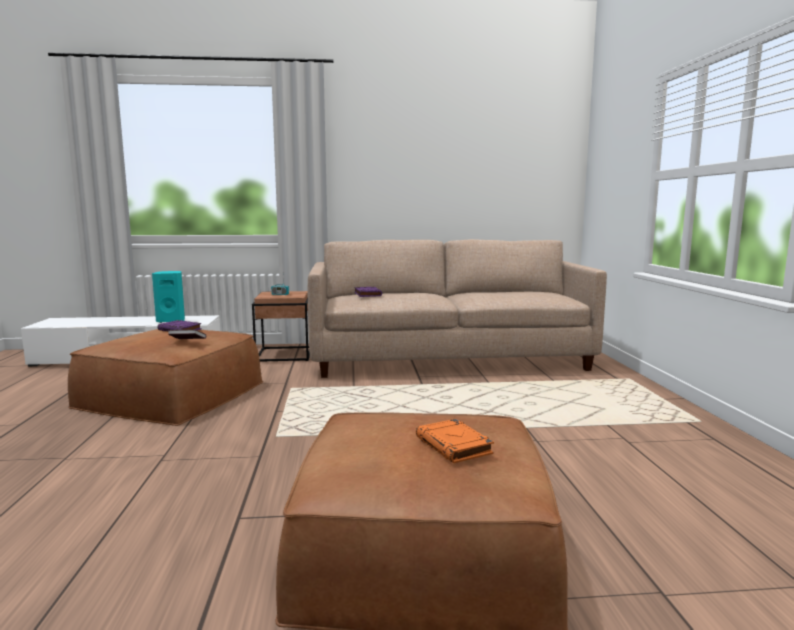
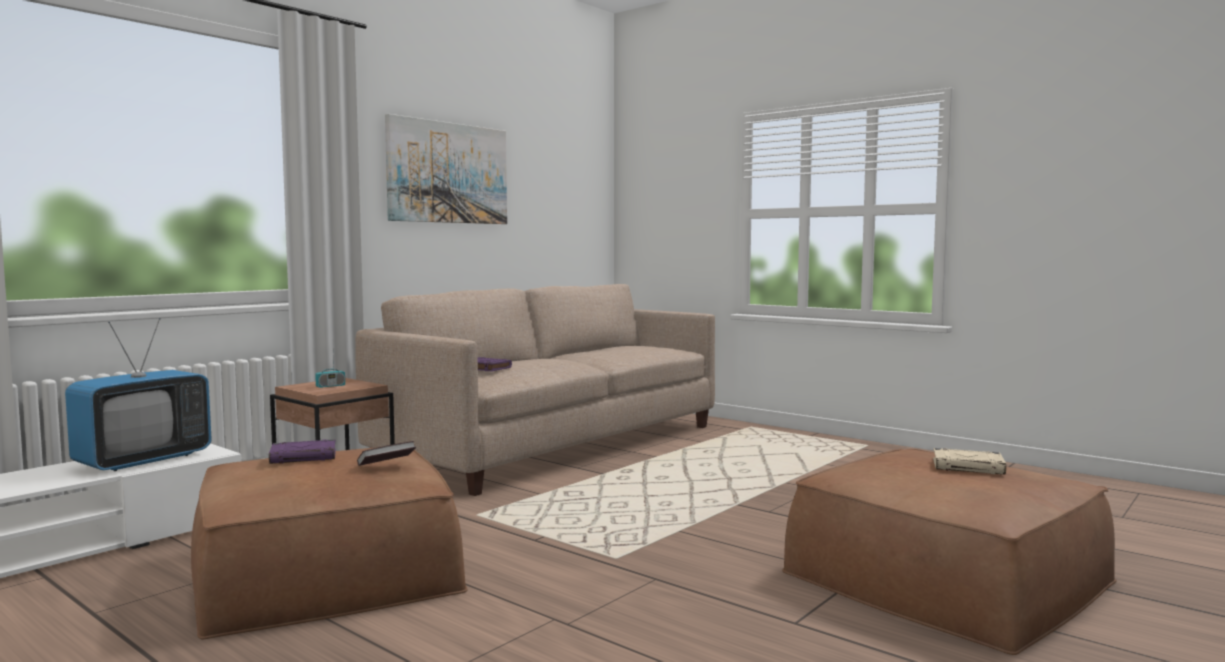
camera: 45 degrees left, 5 degrees down
(172, 320) = (143, 460): turquoise speaker -> television
(408, 156) = (448, 173): none -> picture
(454, 446) = (968, 467): orange book -> beige book

